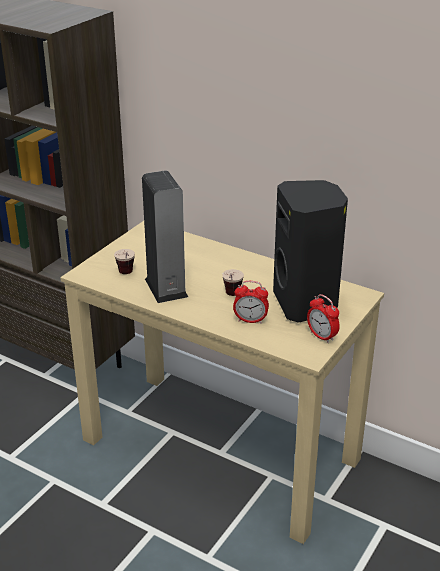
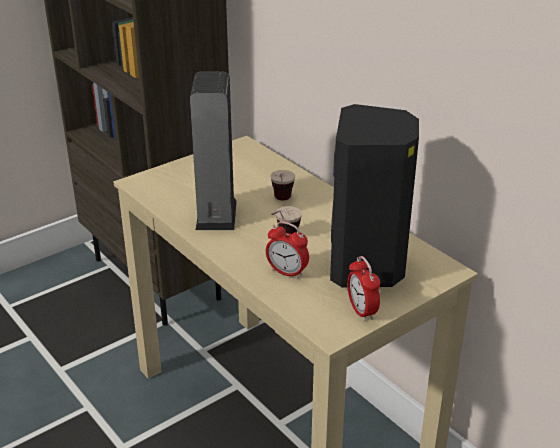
camera: 20 degrees right, 0 degrees up
(127, 275) = (183, 192): cup -> cup (282, 202)

